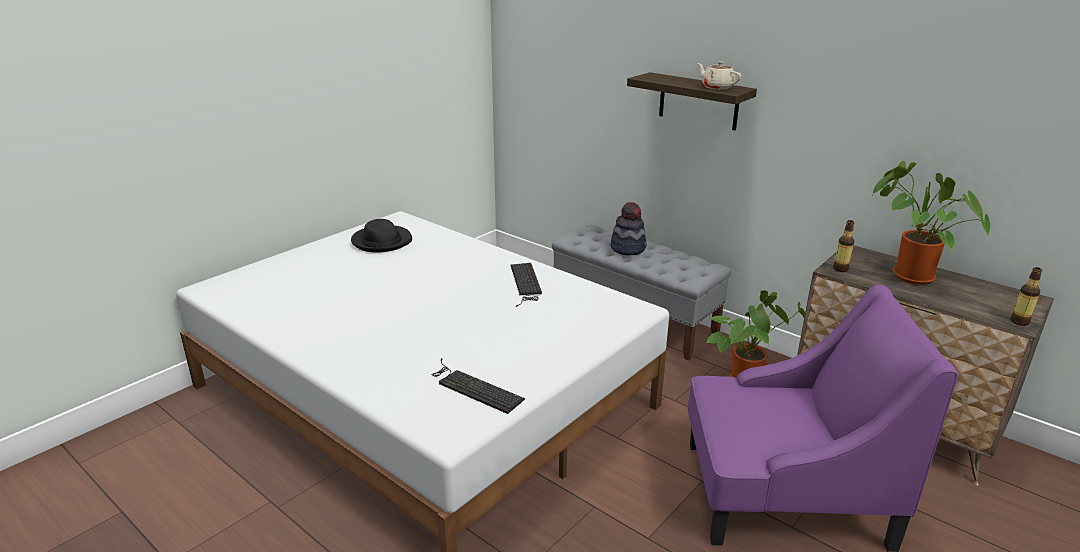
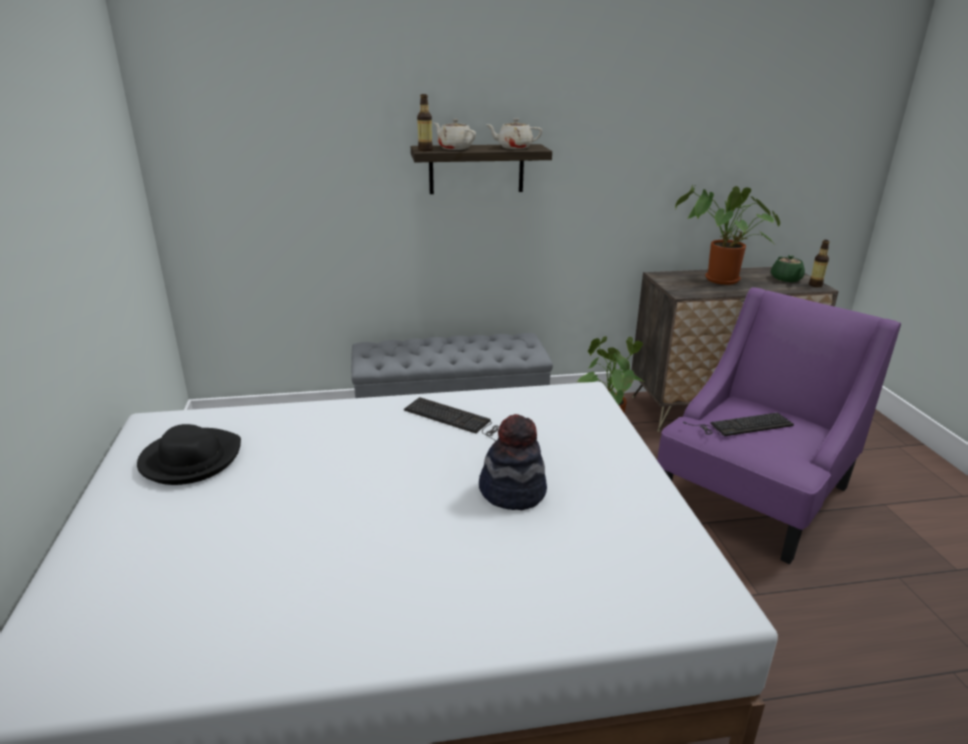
camera: 50 degrees left, 0 degrees up
(473, 387) = (635, 545): keyboard -> keyboard (741, 425)
(628, 248) = (438, 349): hat -> hat (512, 491)
(669, 79) = (454, 148): none -> beige teapot
(840, 269) = (683, 291): bottle -> bottle (425, 150)
(998, 304) = (786, 279): none -> green teapot

